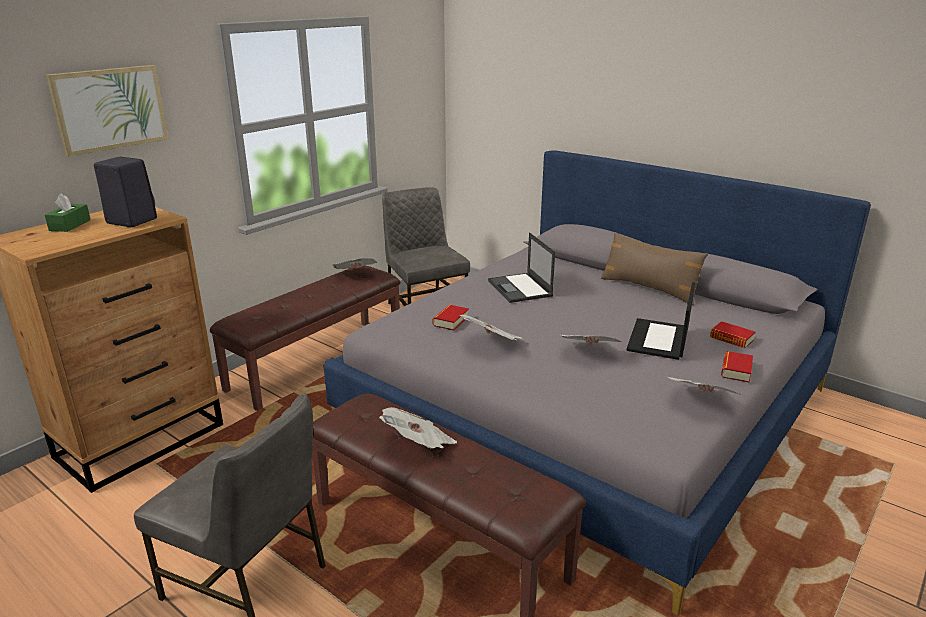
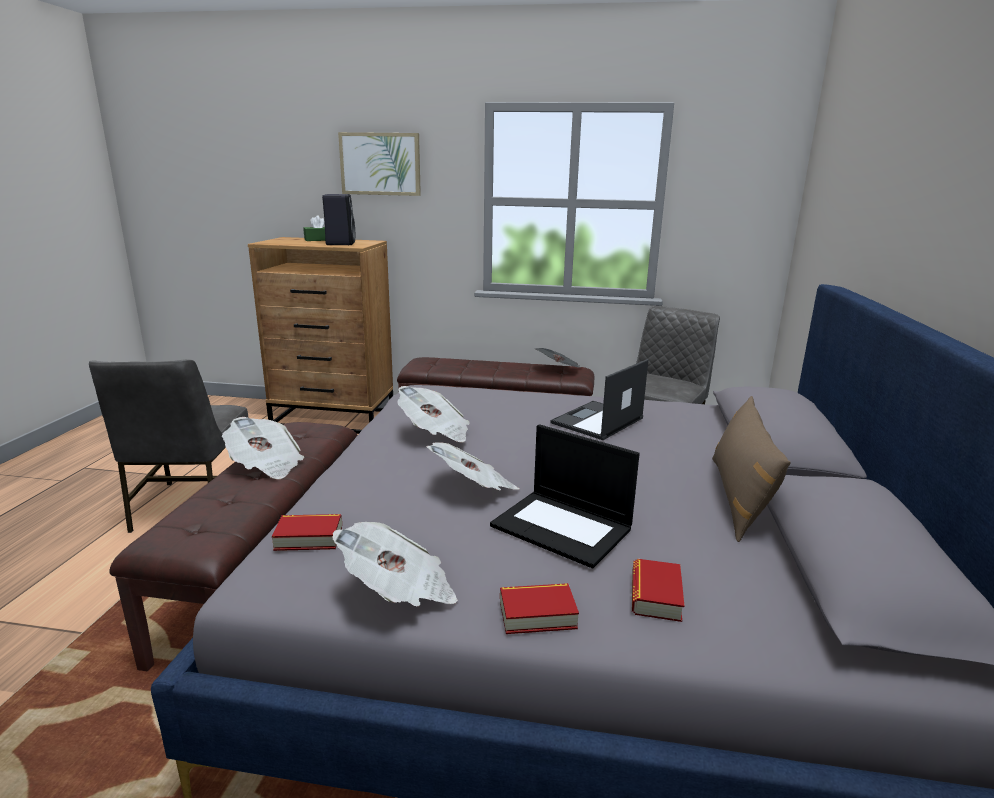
camera: 60 degrees right, 5 degrees down
(450, 321) = (463, 406): book -> book (309, 538)
(659, 340) = (563, 527): laptop -> laptop turned 135 degrees counterclockwise

